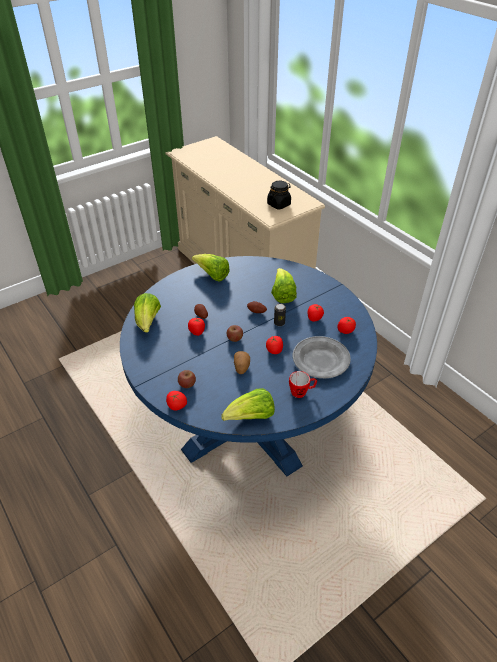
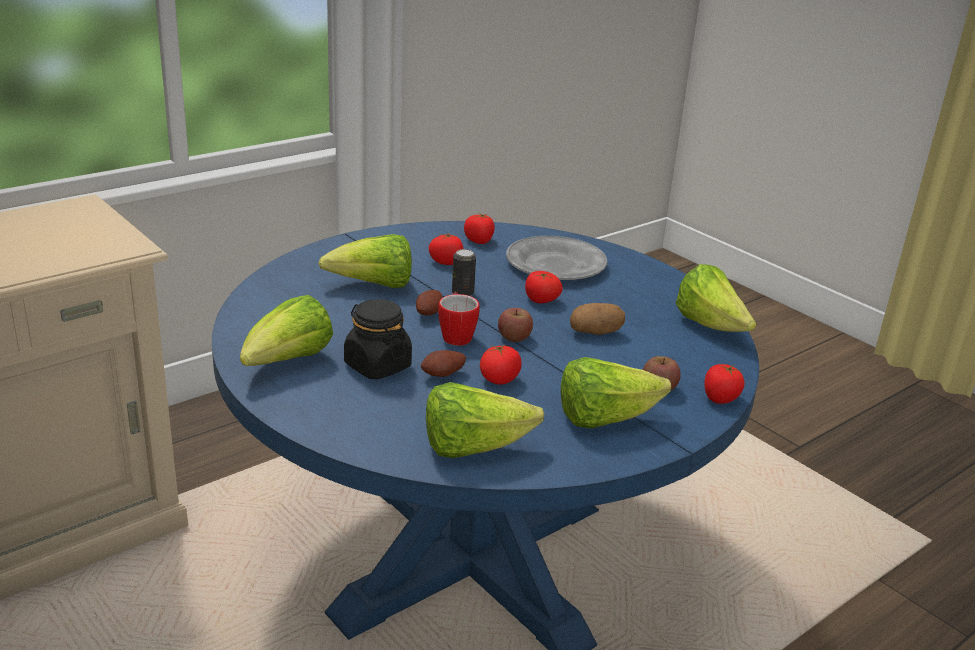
camera: 95 degrees left, 15 degrees down
(163, 362) = (604, 418): none -> lettuce
(279, 204) = (66, 235): black jar -> black jar (377, 365)
(302, 392) = (636, 283): mug -> mug (456, 335)

